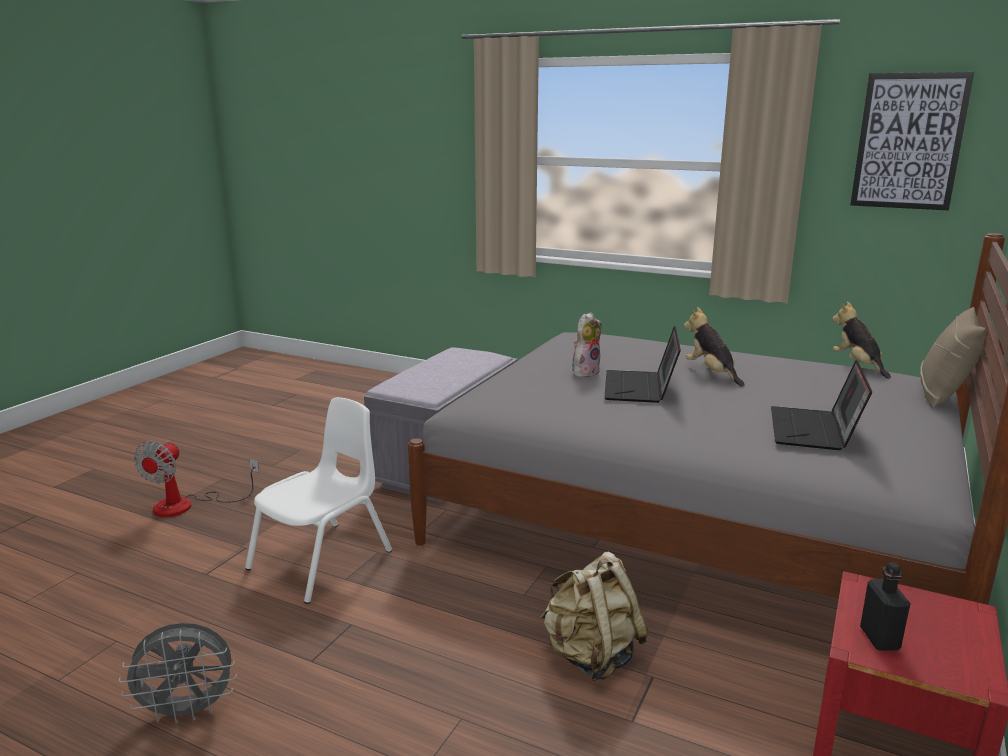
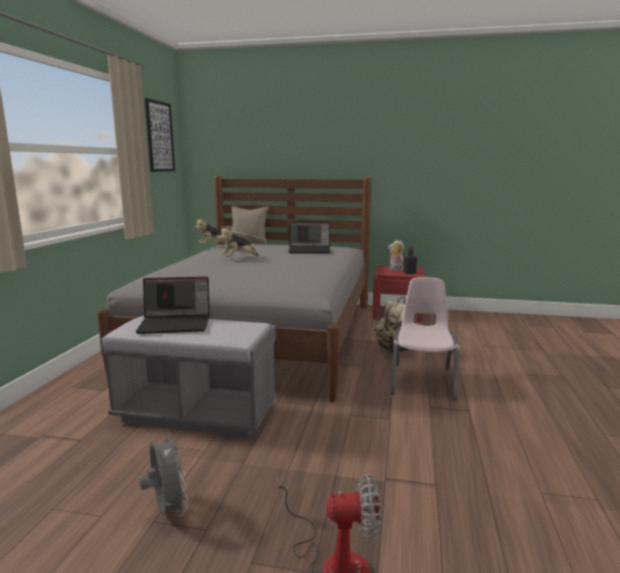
camera: 105 degrees left, 5 degrees down
(188, 711) = (544, 434): grey fan -> grey fan (167, 510)
(322, 560) = (376, 434): white chair -> none
(436, 646) = (422, 380): none -> pink chair
(585, 372) = (244, 274): plush toy -> plush toy (396, 269)
(640, 388) = (270, 266): laptop -> laptop (176, 324)

